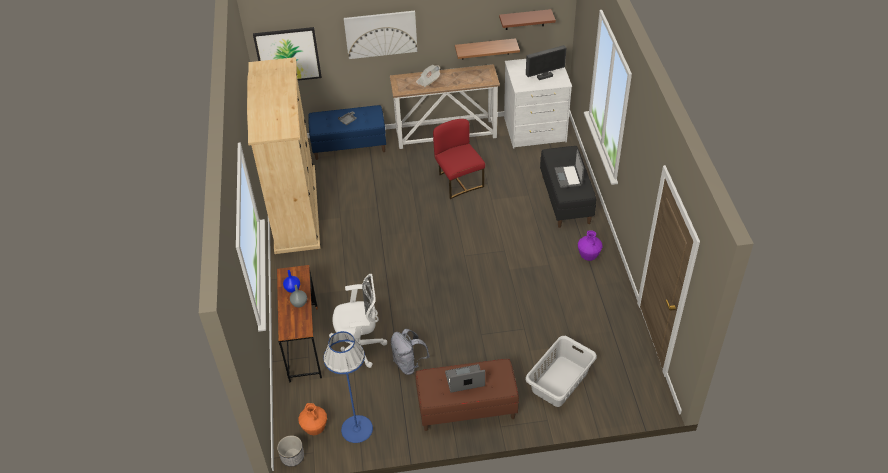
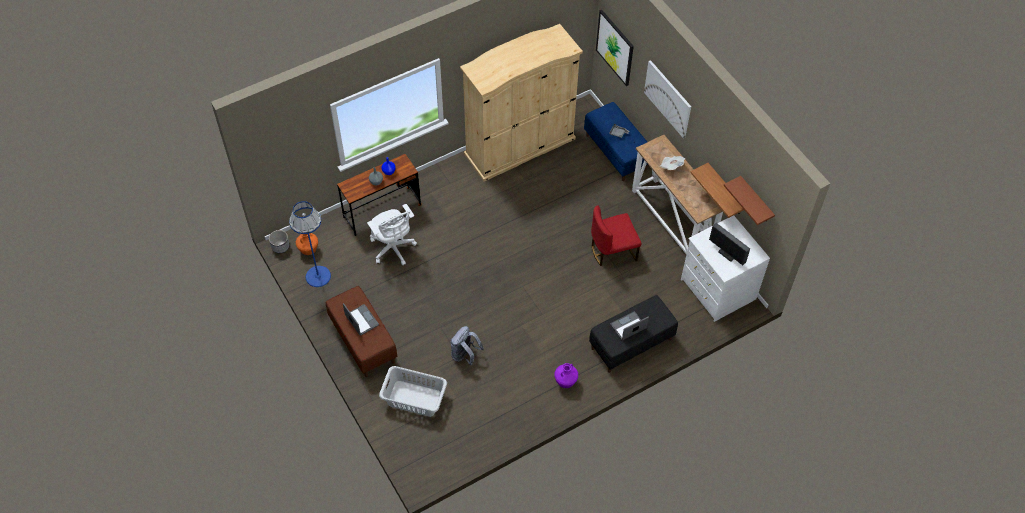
camera: 65 degrees right, 10 degrees up
(409, 364) = (390, 287): grey backpack -> grey backpack (465, 355)
(458, 181) = (612, 251): red chair -> red chair turned 150 degrees counterclockwise

